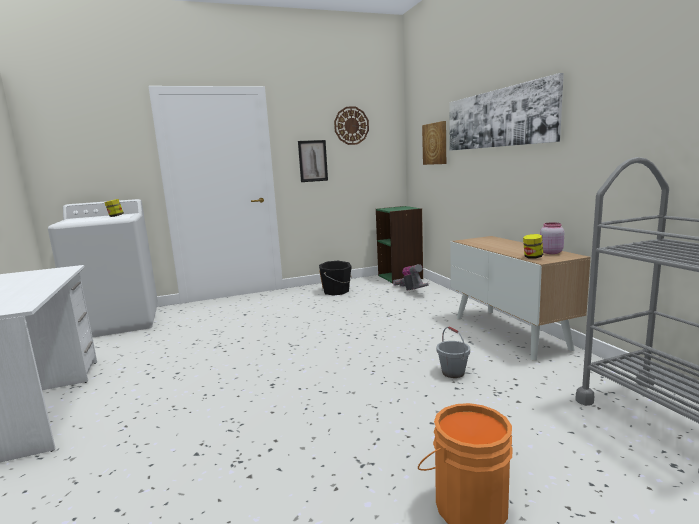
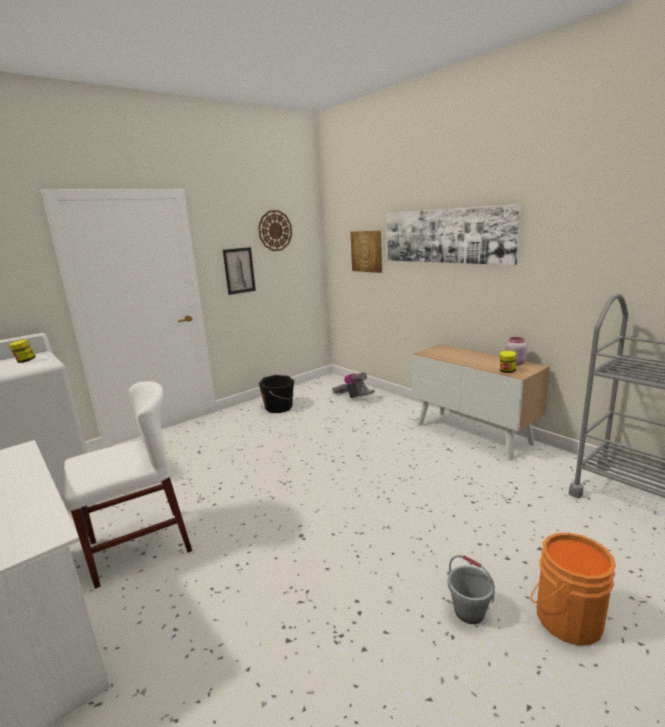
camera: 20 degrees left, 5 degrees up
(149, 369) = (140, 546): none -> white chair
(400, 277) = (331, 381): green bookcase -> none
(452, 373) = (458, 486): grey bucket -> grey bucket (469, 611)

